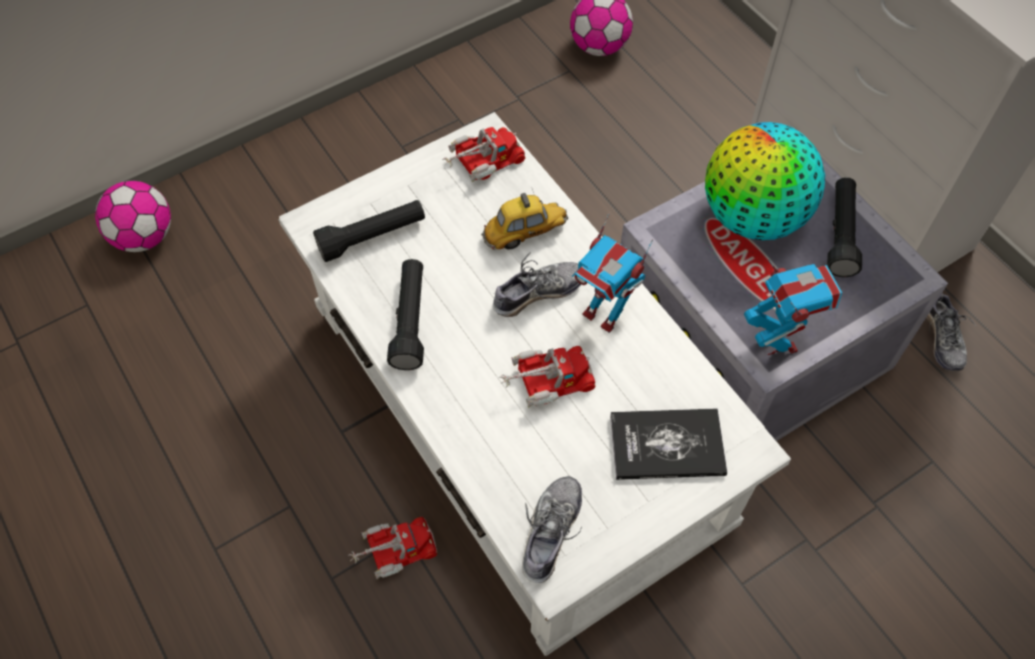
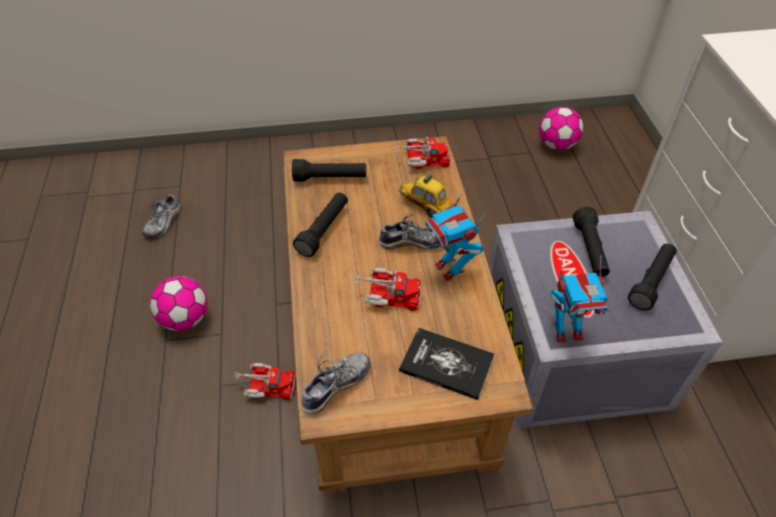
camera: 25 degrees right, 10 degrees down
(144, 237) = (230, 162): football -> football (185, 319)
(515, 416) = (387, 336): white coffee table -> brown coffee table
(525, 233) = (425, 206): toy car -> toy car turned 150 degrees counterclockwise
(752, 217) = (590, 250): globe -> black flashlight
(777, 341) = (567, 332): toy robot -> toy robot turned 75 degrees clockwise
(942, 339) = (725, 405): shoe -> shoe (163, 222)

